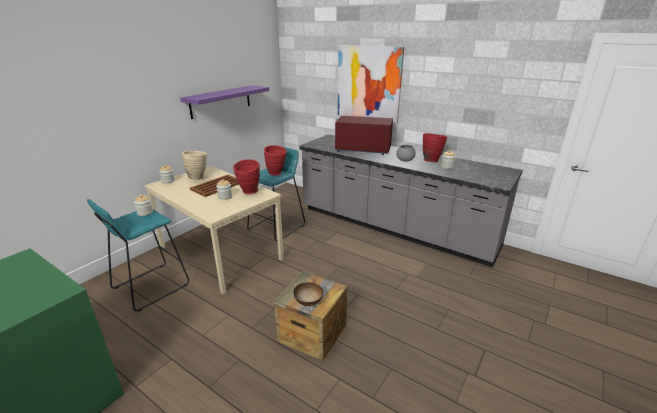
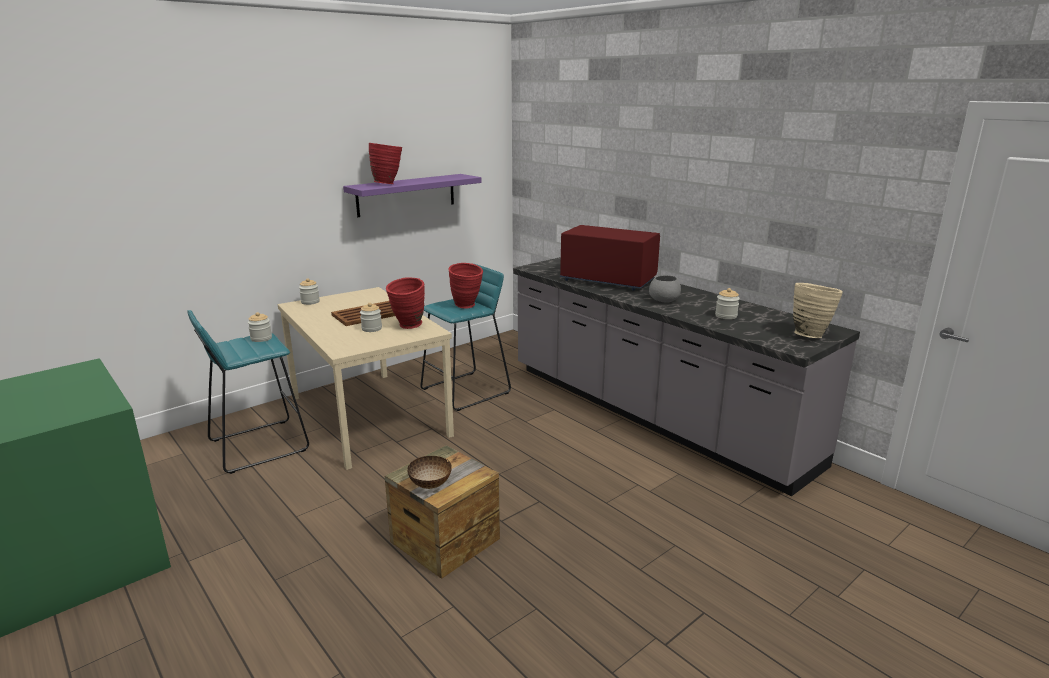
camera: 15 degrees right, 5 degrees down
(198, 178) = (352, 302): beige vase -> beige vase (810, 335)
(368, 83) = (630, 177): picture -> none
(431, 160) = (707, 304): red vase -> red vase (388, 184)

